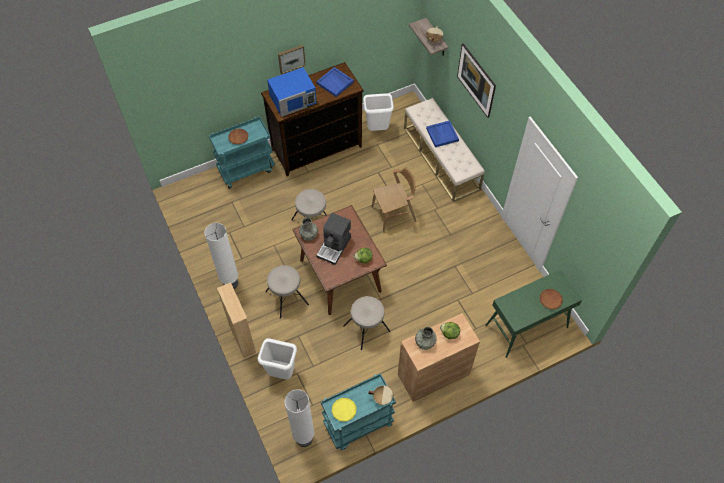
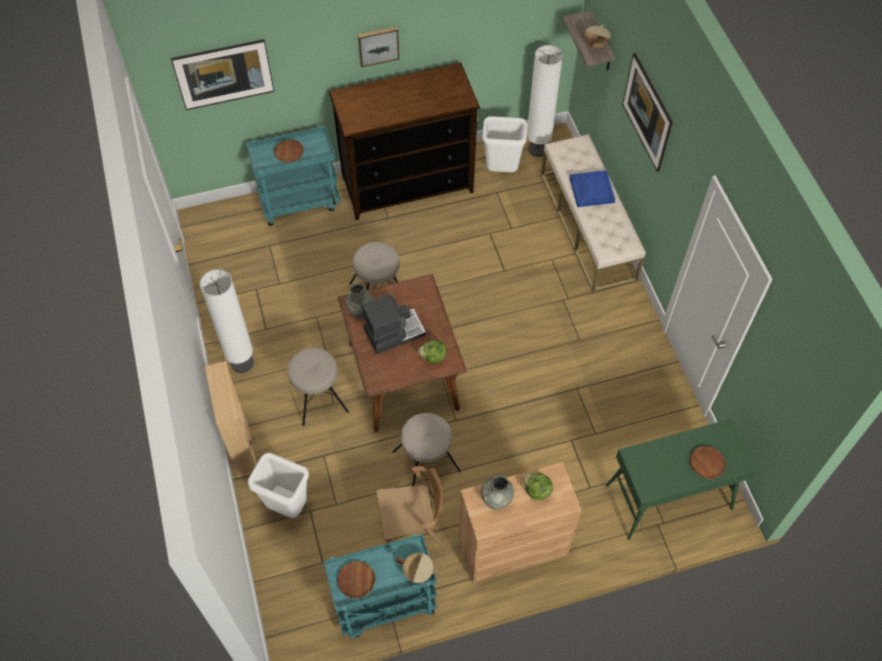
camera: 10 degrees right, 0 degrees up
(194, 99) = (227, 87): none -> picture
(293, 99) = (373, 106): blue microwave -> none
(304, 439) = (300, 611): white floor lamp -> white floor lamp (537, 149)
(334, 247) = (394, 332): coffee machine -> coffee machine turned 150 degrees counterclockwise
(335, 83) = (440, 90): blue tray -> none
(344, 410) = (356, 580): yellow plate -> brown plate
(394, 214) = (501, 298): brown chair -> brown chair (412, 530)

